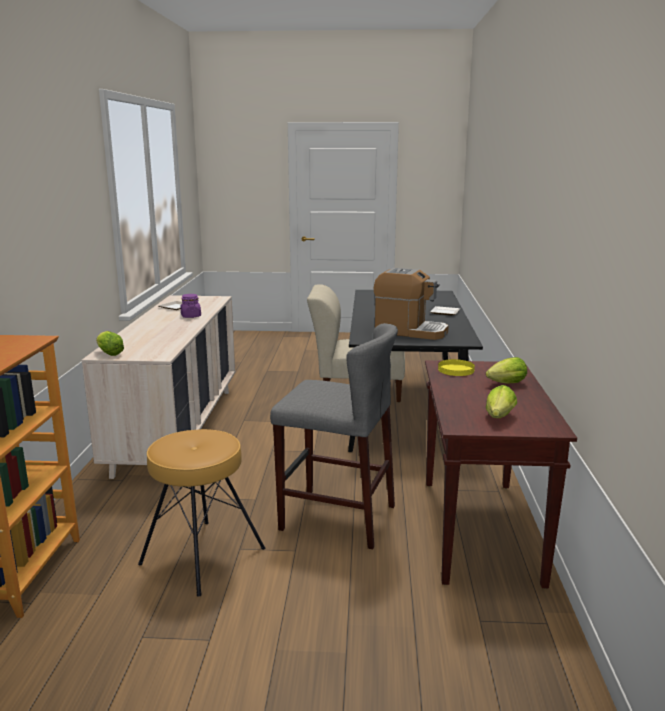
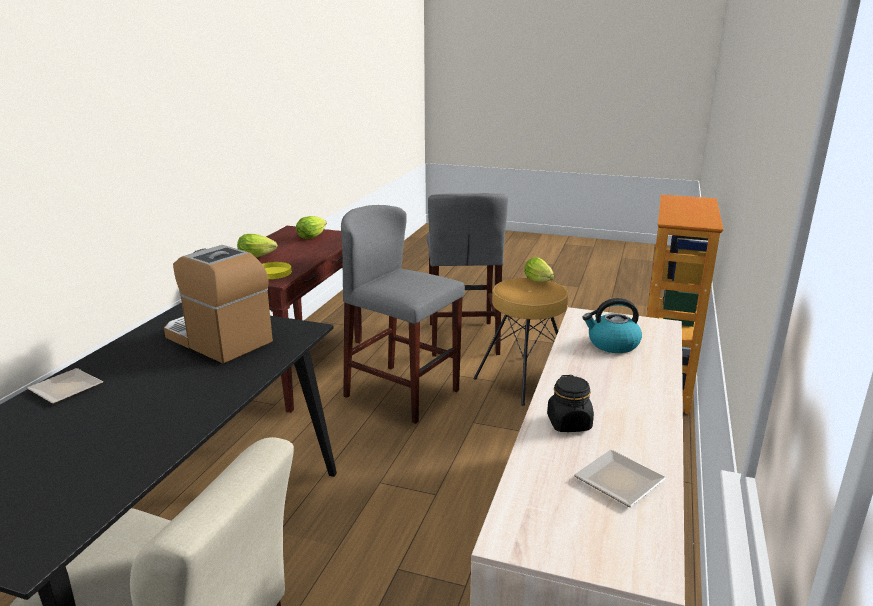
camera: 165 degrees left, 5 degrees up
(108, 353) = (654, 327): lettuce -> lettuce (540, 282)
(149, 342) = (612, 344): none -> kettle
(191, 316) = (569, 423): purple jar -> black jar
(297, 621) = (463, 338): none -> grey stool

